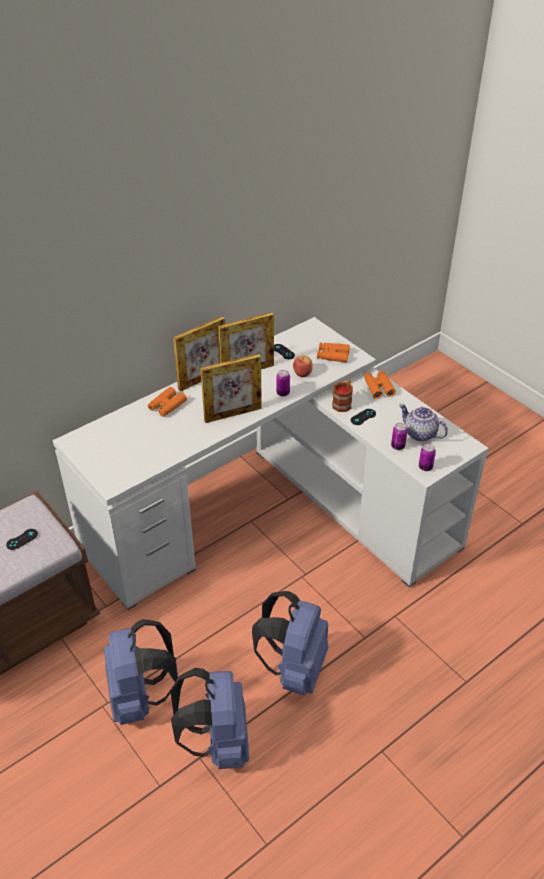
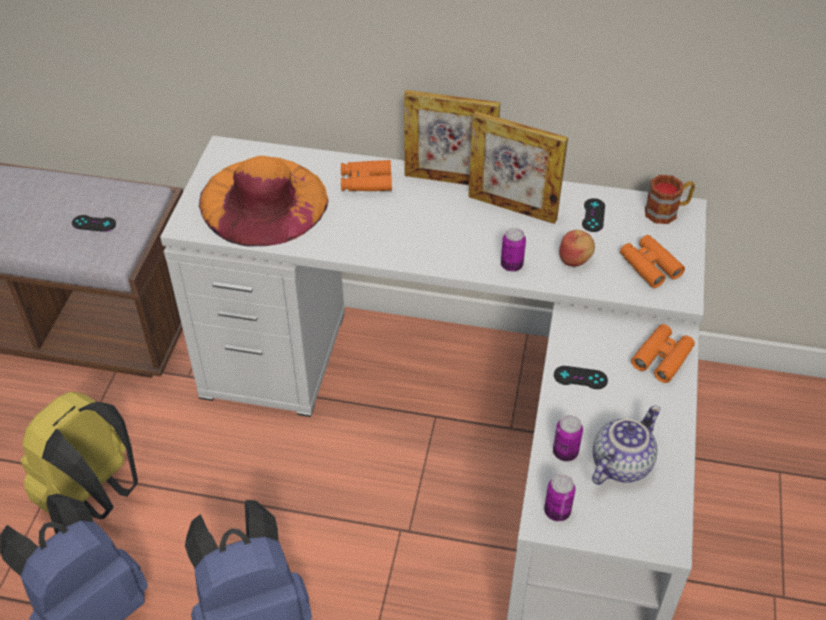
camera: 50 degrees right, 5 degrees up
(132, 448) = (263, 201): none -> orange hat
(140, 697) = (94, 494): blue backpack -> yellow backpack
(233, 414) = (416, 245): picture frame -> none
(343, 403) = (583, 339): mug -> mug (667, 211)
(419, 434) = (620, 463): teapot -> teapot turned 45 degrees clockwise

